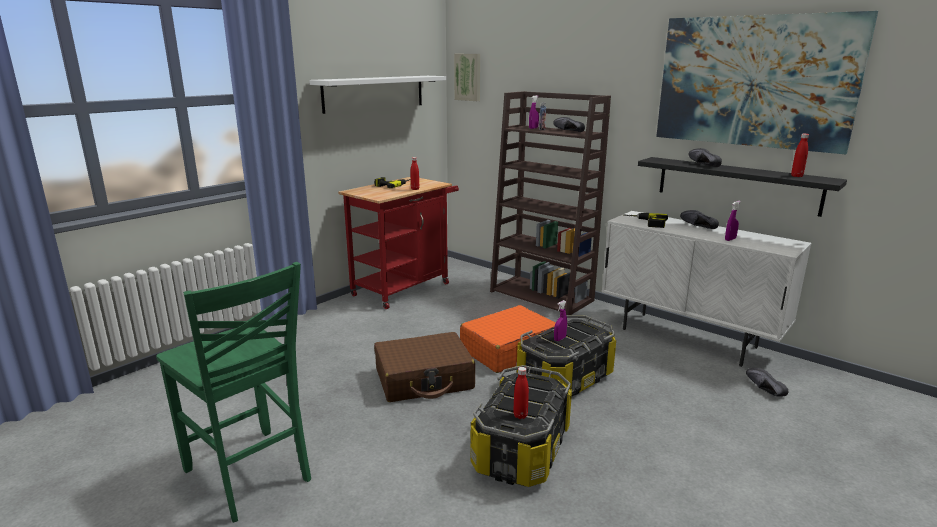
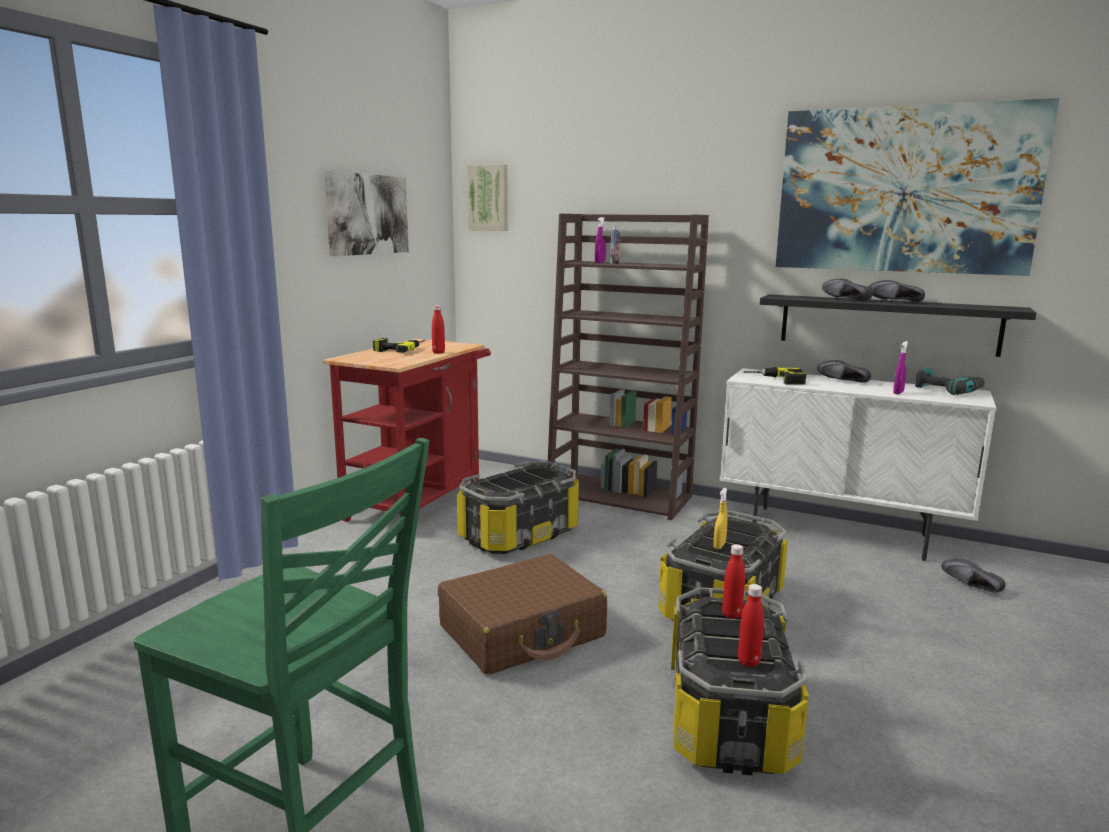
camera: 15 degrees left, 5 degrees down
(374, 93) = (367, 214): white shelf -> picture
(457, 316) = (519, 534): none -> storage box
(508, 350) = (619, 574): orange suitcase -> none
(559, 339) = (719, 545): purple spray bottle -> yellow spray bottle
(567, 131) = (651, 264): black shoe -> black shoe (895, 301)
(775, 240) = (948, 390): none -> power drill
(797, 176) = (972, 306): red bottle -> red bottle (731, 615)

